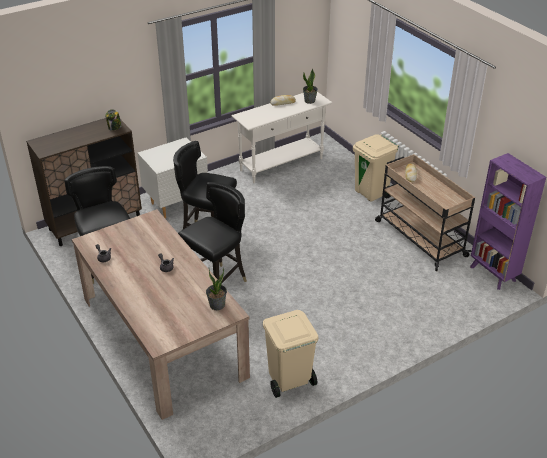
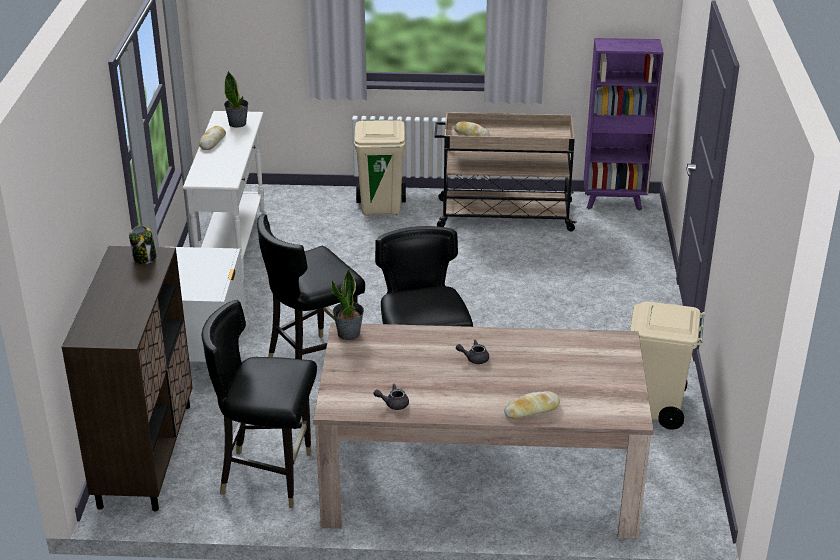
camera: 55 degrees left, 5 degrees down
(135, 305) = (531, 409): none -> bread
(217, 305) = (595, 346): potted plant -> potted plant (349, 333)

